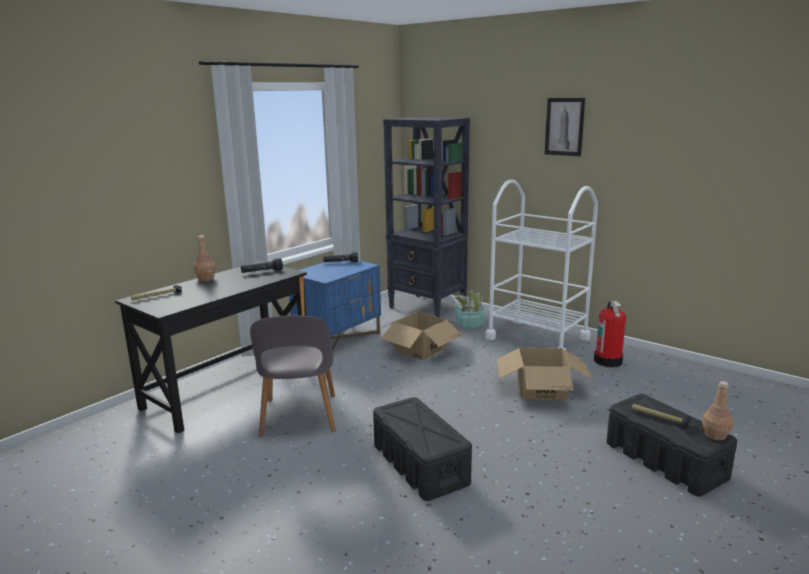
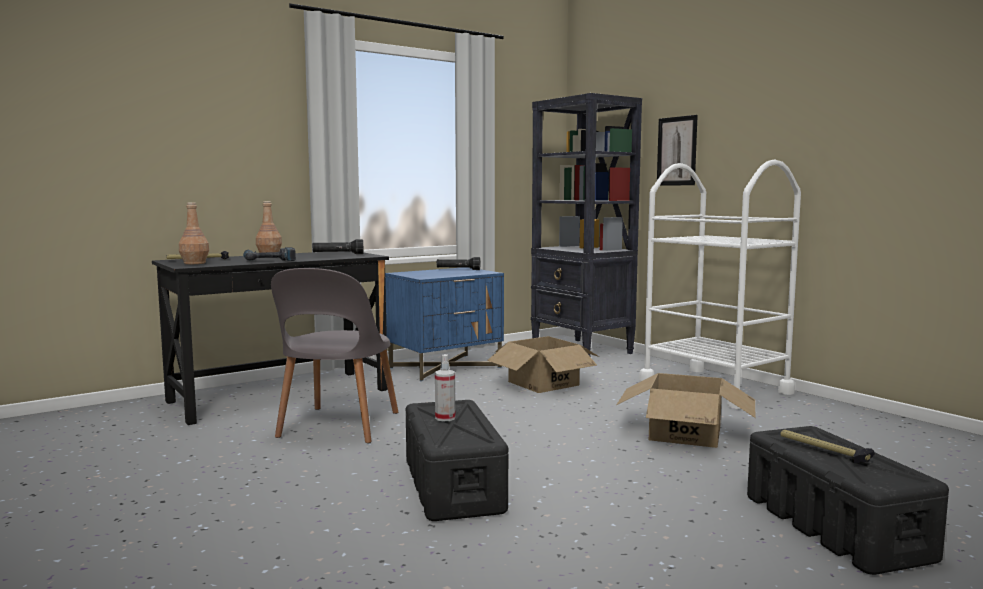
camera: 15 degrees right, 10 degrees down
(218, 291) = (268, 260): none -> power drill
(412, 421) = (445, 418): none -> spray bottle
(469, 324) = (627, 368): potted plant -> none
(564, 126) = (758, 93): picture -> picture (677, 151)
(608, 361) = (809, 416): fire extinguisher -> none
(715, 435) = (909, 477): brown bottle -> brown bottle (195, 263)

